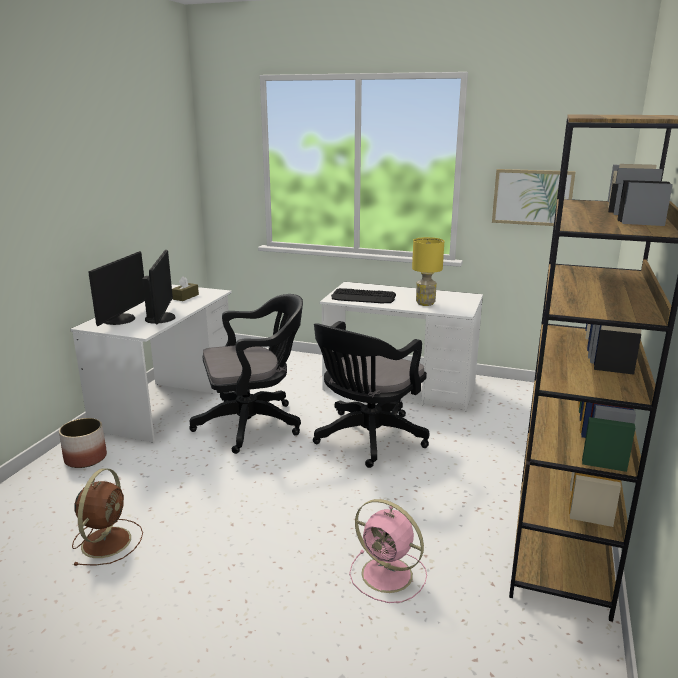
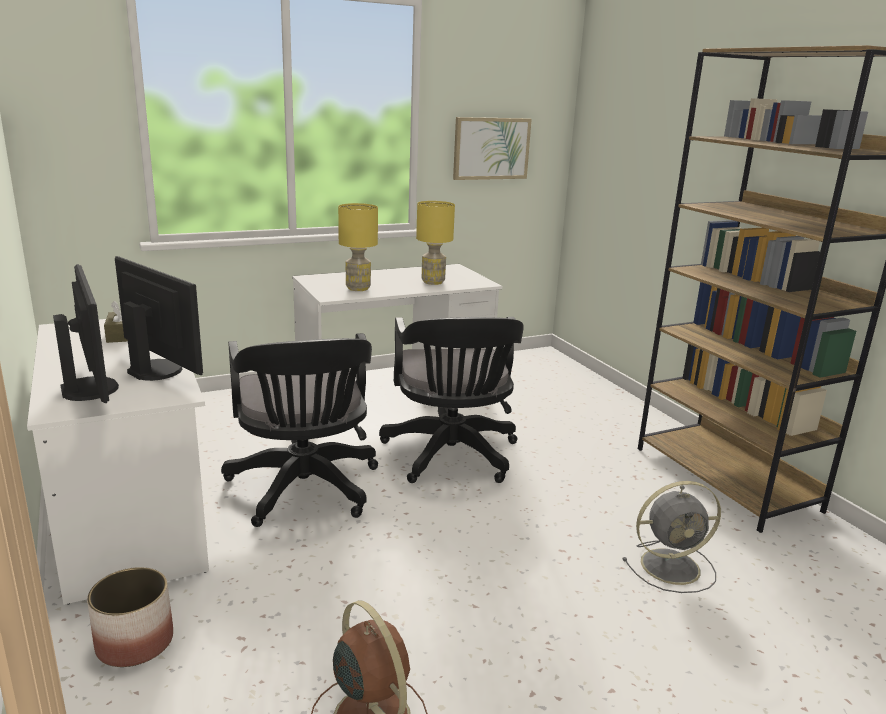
camera: 45 degrees left, 0 degrees up
(254, 424) = (305, 491): black office chair -> black office chair turned 135 degrees clockwise
(363, 297) = (358, 288): keyboard -> yellow table lamp
(389, 575) = (672, 566): pink fan -> grey fan

